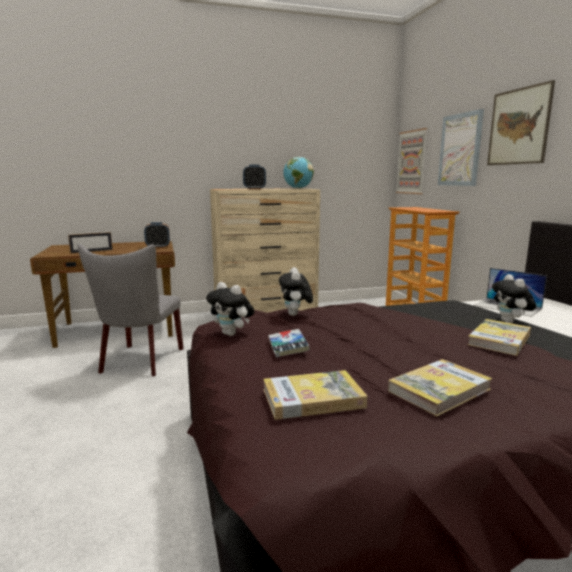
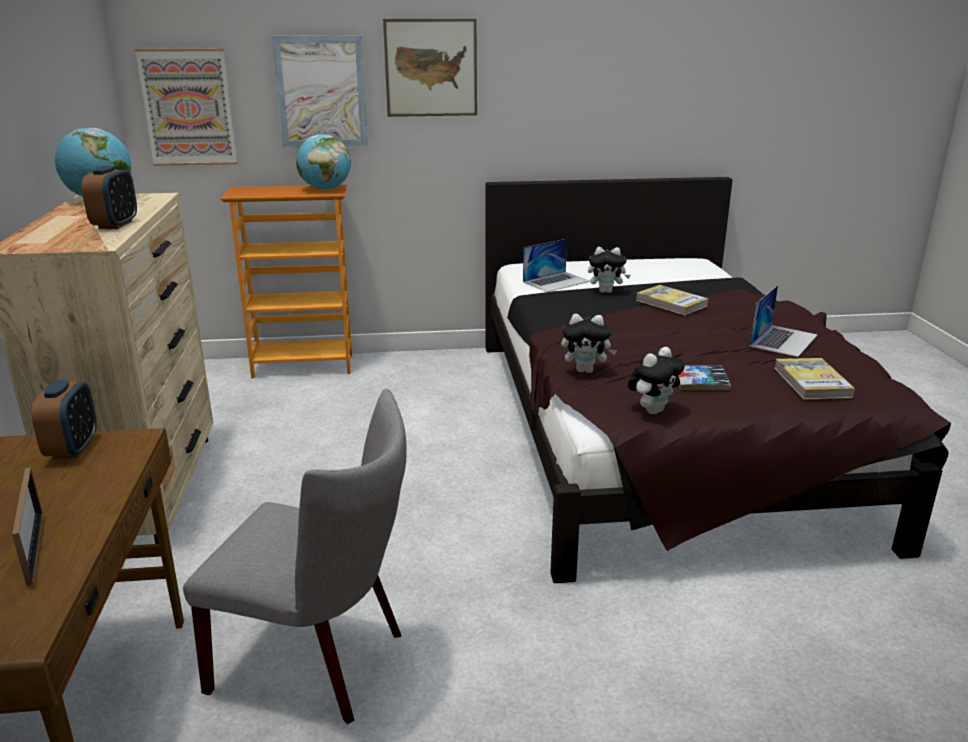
camera: 80 degrees left, 10 degrees up
(437, 210) = (325, 189): none -> globe
(439, 390) = (783, 340): book -> laptop

